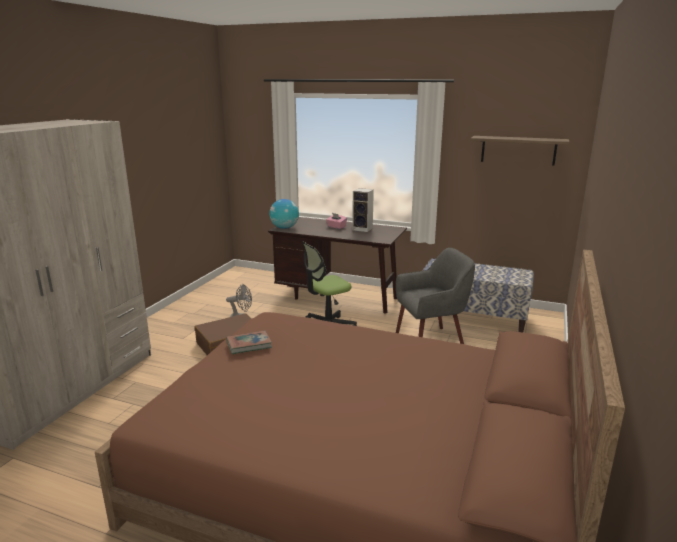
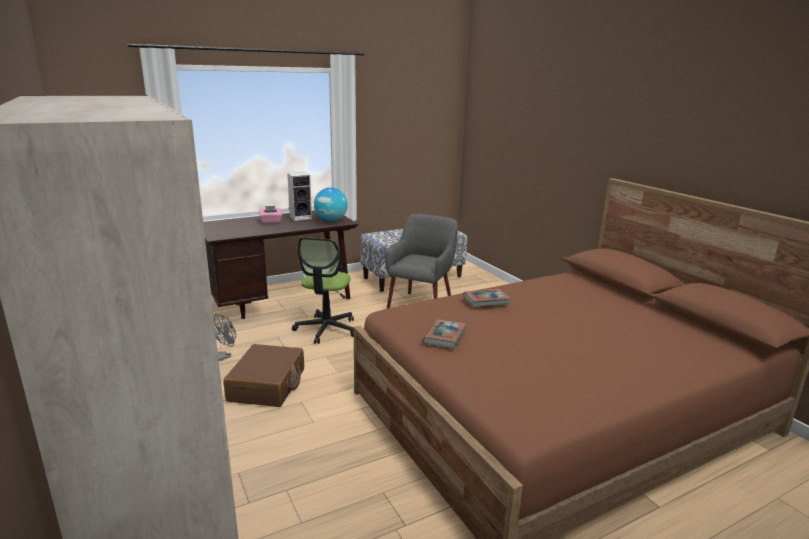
camera: 50 degrees left, 0 degrees up
(284, 228) = (220, 234): globe -> globe (331, 220)
(340, 336) = (486, 300): none -> book
(518, 150) = (415, 119): shelf -> none

